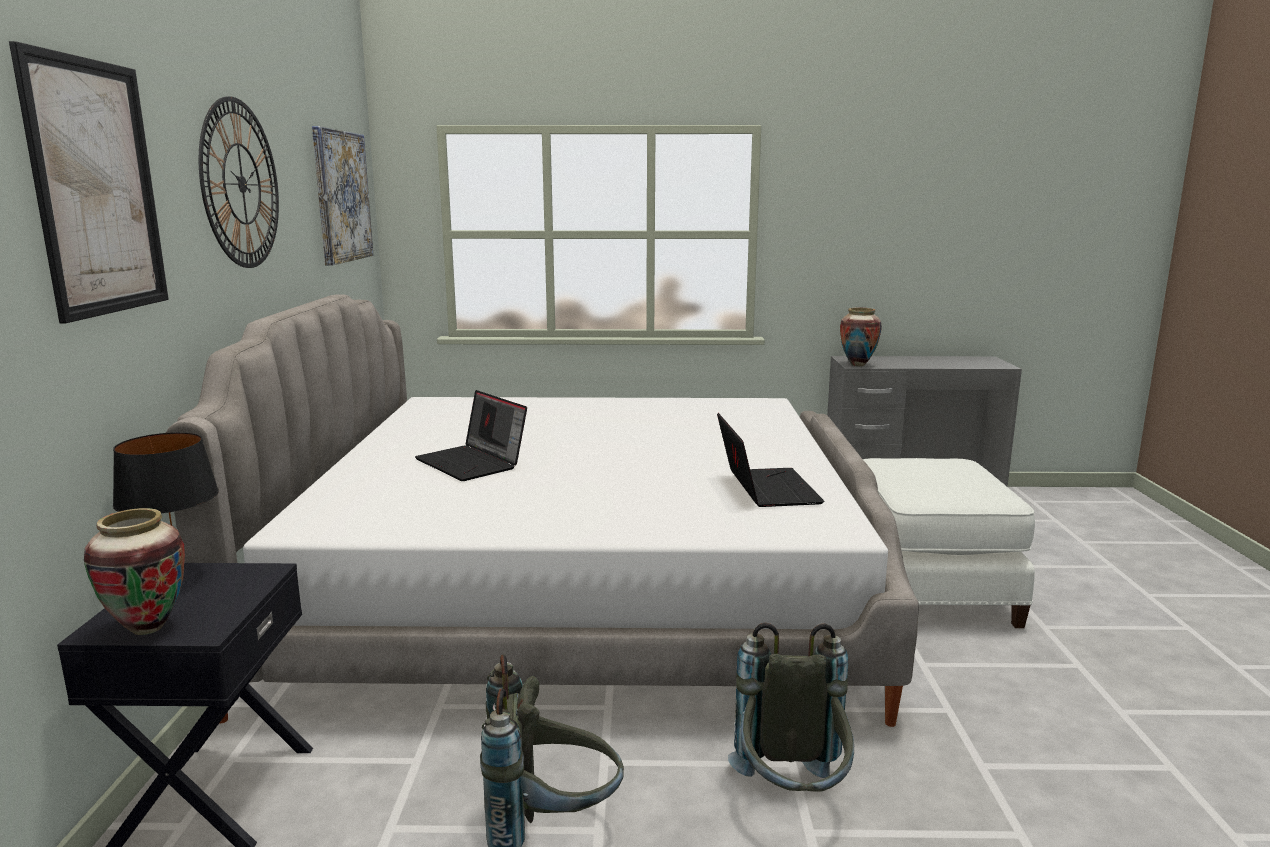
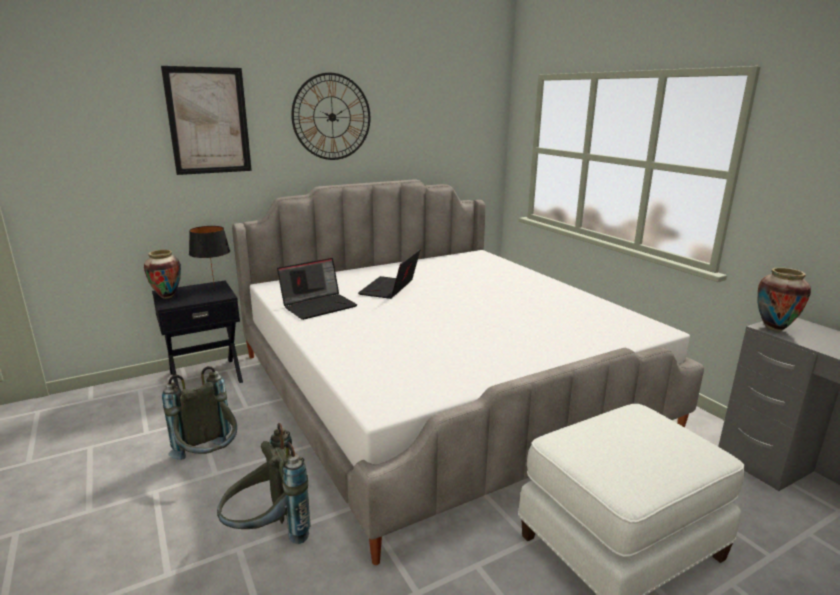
camera: 60 degrees right, 5 degrees up
(341, 196) = (454, 122): picture -> none
(765, 488) = (440, 367): laptop -> laptop (319, 305)

